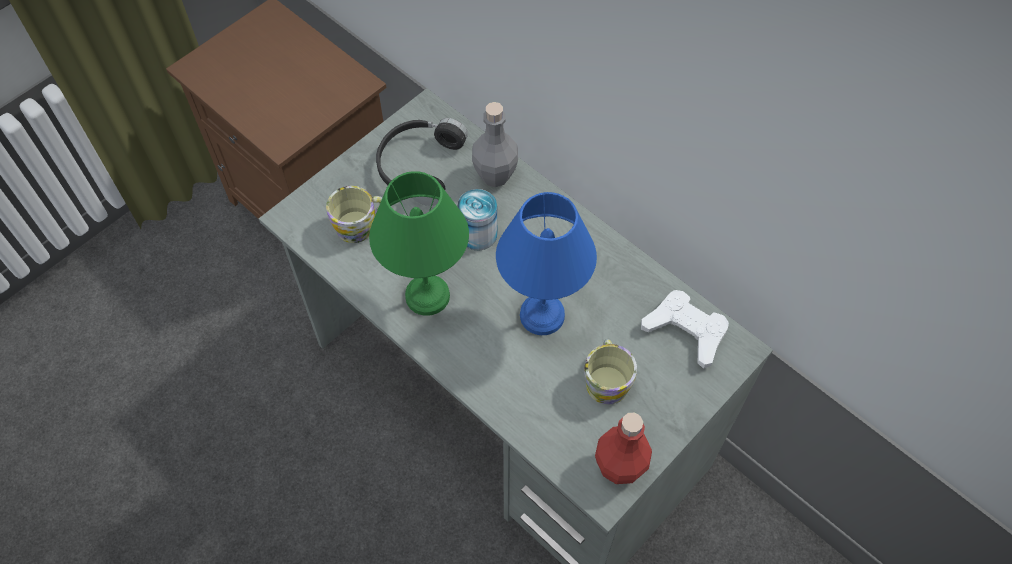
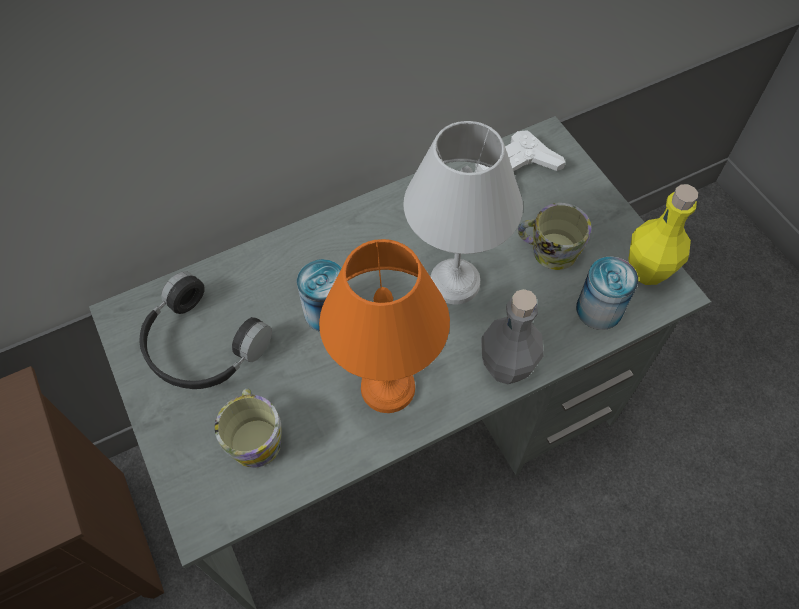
camera: 70 degrees left, 0 degrees up
(427, 298) = (390, 388): green table lamp -> orange table lamp
(495, 175) = (256, 272): grey bottle -> grey bottle (506, 367)
(541, 313) = (452, 282): blue table lamp -> white table lamp
(560, 434) = (599, 309): none -> can
(619, 468) = (647, 270): red bottle -> yellow bottle

